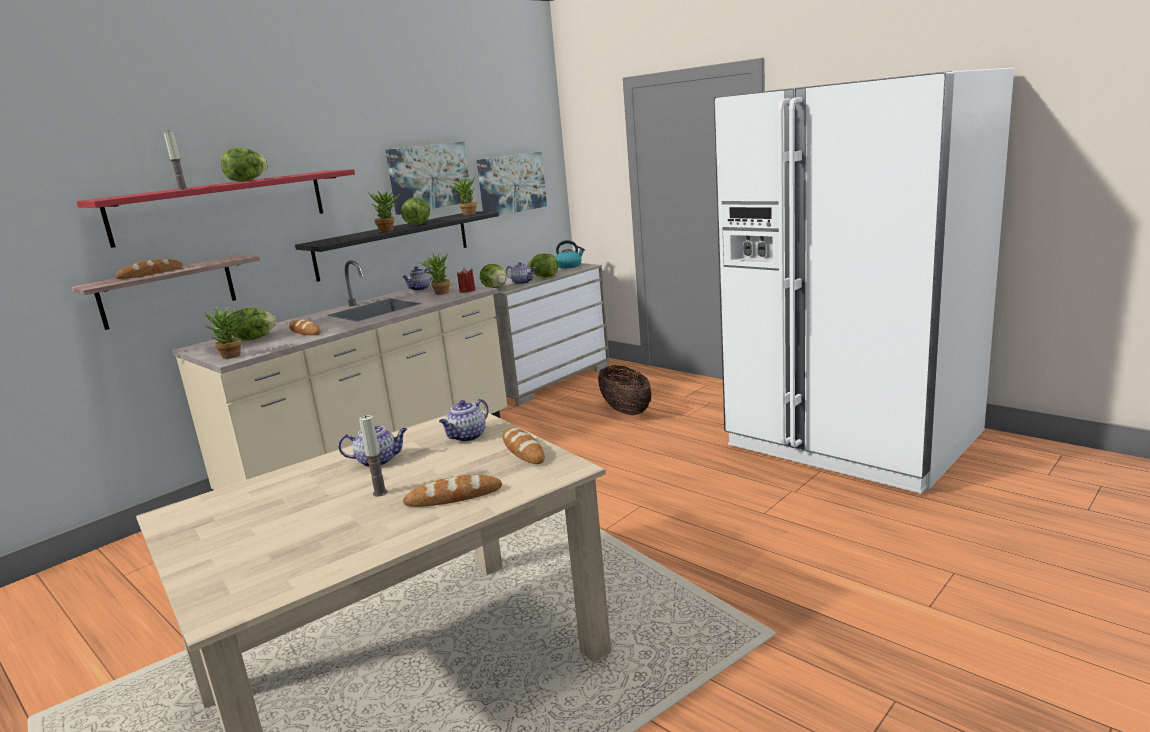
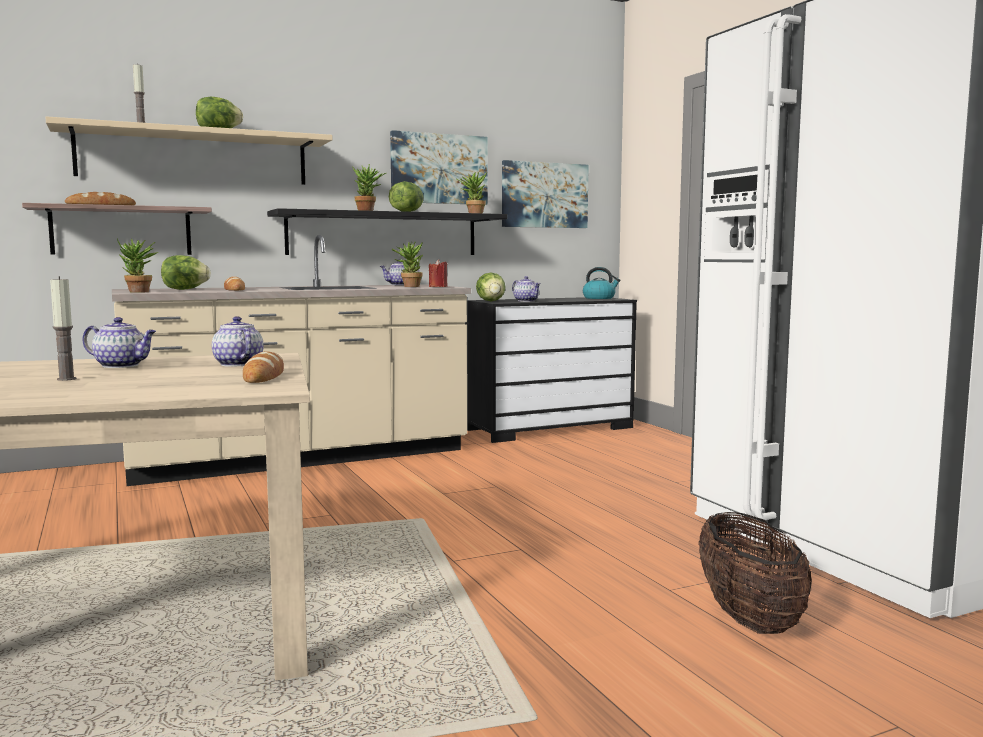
camera: 20 degrees right, 10 degrees down
(221, 206) = (194, 157): red shelf -> beige shelf
(453, 497) = (117, 389): bread -> none
(467, 437) = (237, 364): teapot -> teapot turned 90 degrees clockwise
(544, 277) = (557, 300): lettuce -> none
(547, 380) = (549, 428): beige dresser -> black dresser
(625, 411) = (606, 466): basket -> basket (748, 618)

